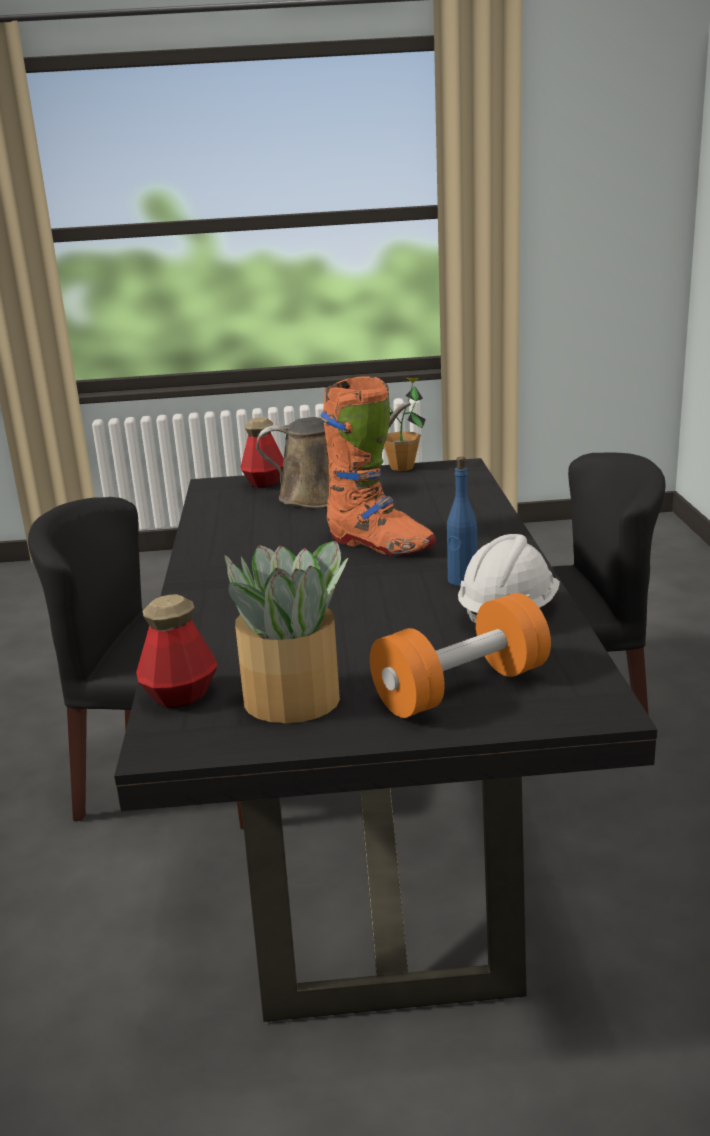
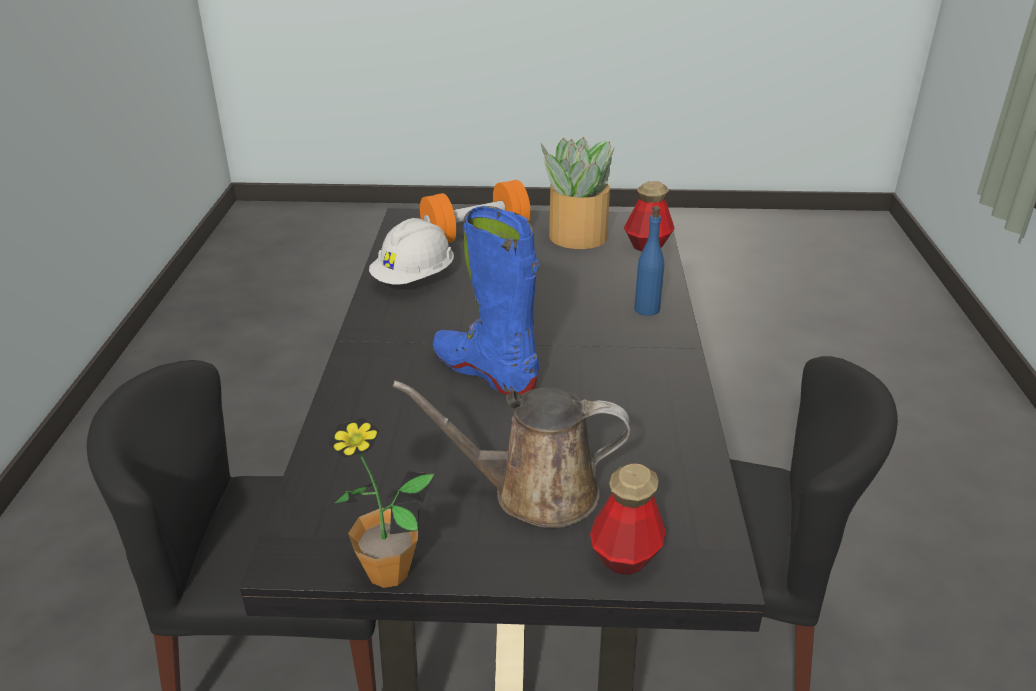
camera: 175 degrees left, 10 degrees up
(380, 545) = (485, 371): orange boot -> blue boot
(462, 581) = (429, 314): blue bottle -> blue bottle (647, 309)

